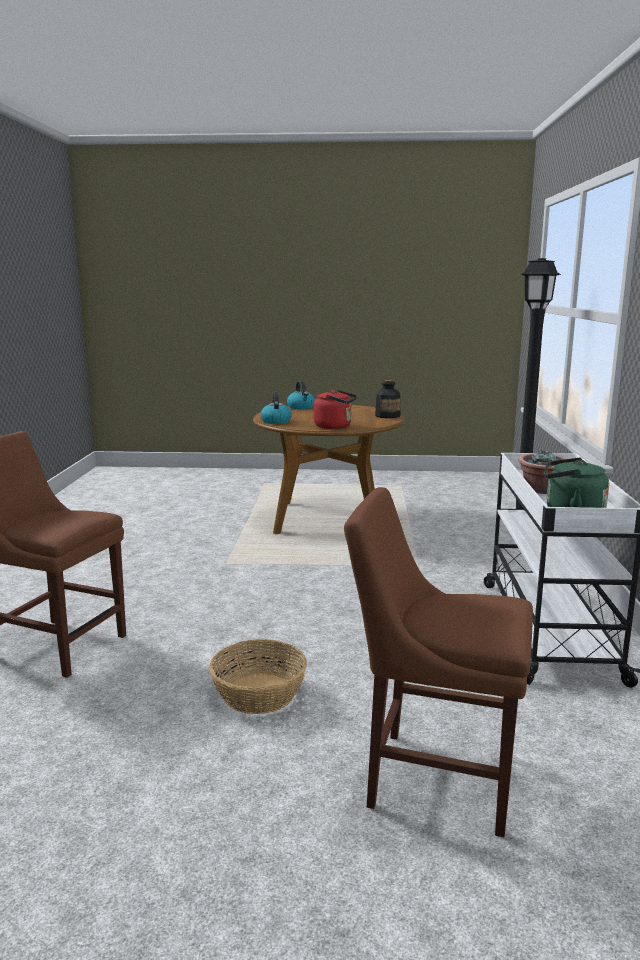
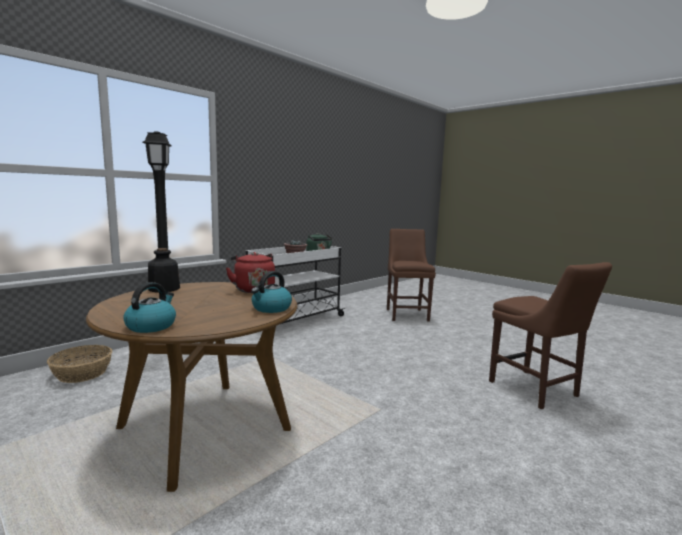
camera: 140 degrees left, 5 degrees down
(259, 693) = (436, 340): basket -> basket (82, 373)
(433, 777) = (407, 314): brown chair -> brown chair turned 150 degrees counterclockwise

